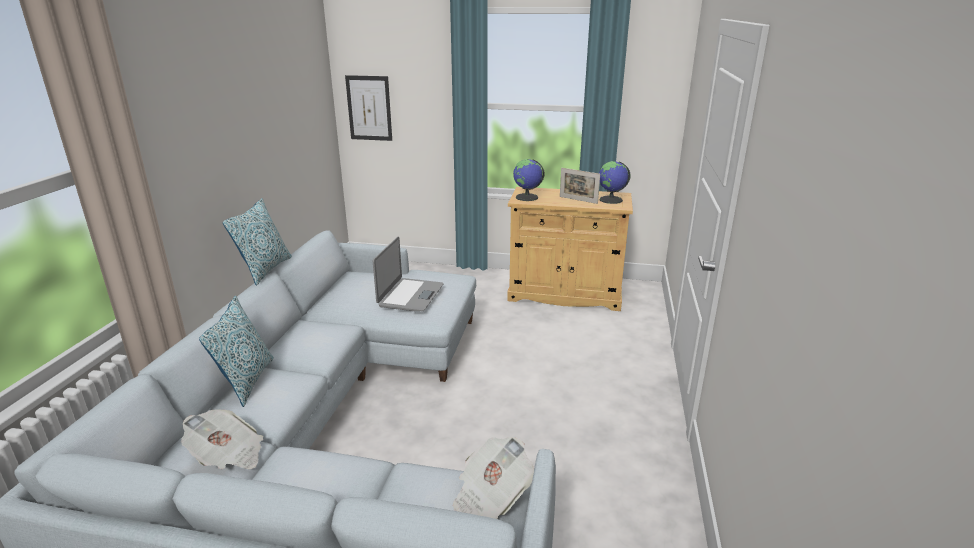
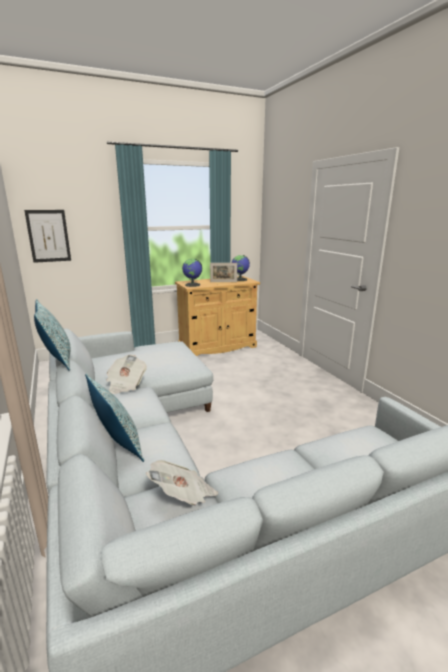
camera: 35 degrees left, 5 degrees down
(410, 295) = (162, 359): laptop -> none
(491, 494) = (373, 436): newspaper -> newspaper (125, 384)

